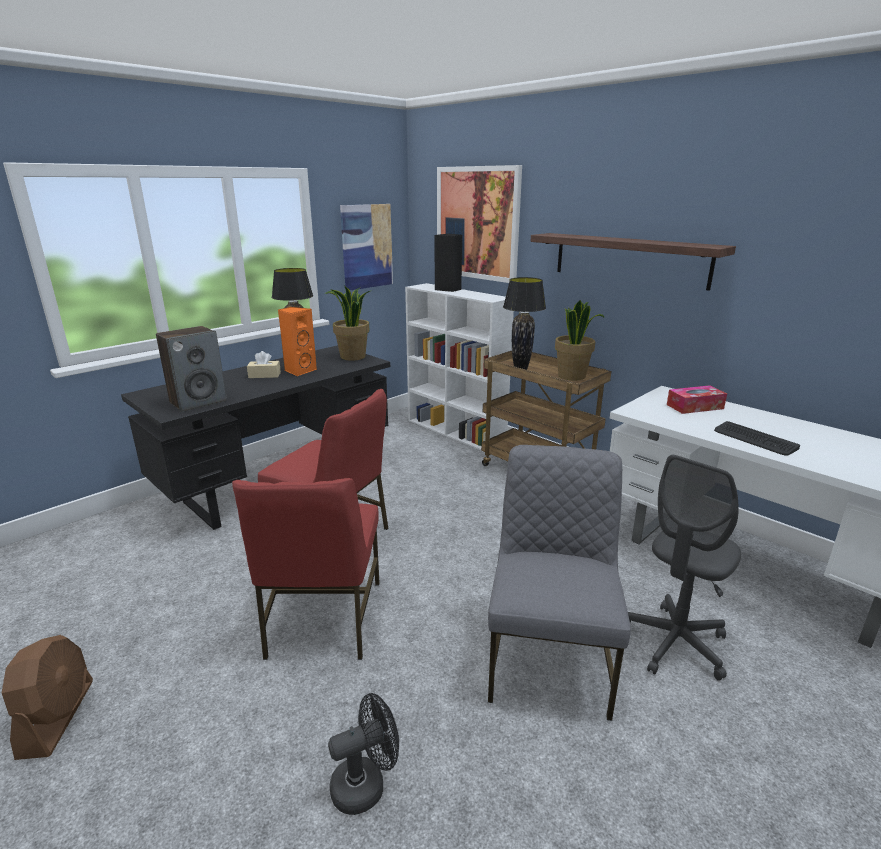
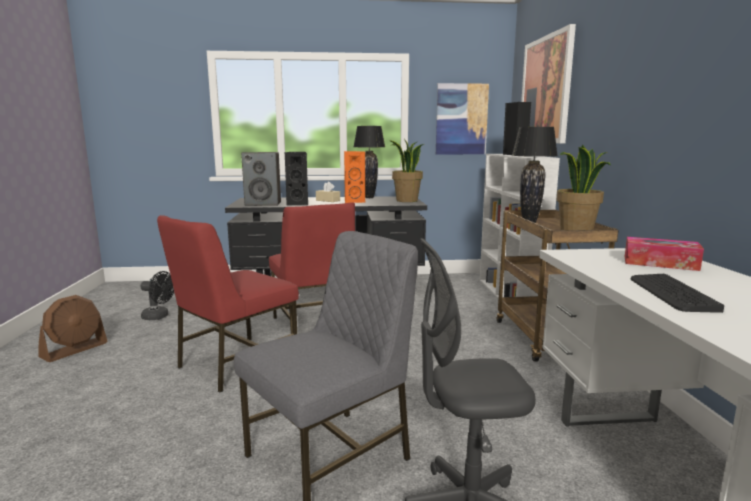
camera: 40 degrees right, 10 degrees down
(246, 391) = (298, 204): none -> black speaker
(366, 784) = (115, 451): black fan -> black fan (159, 317)
(629, 259) = (646, 98): shelf -> none

